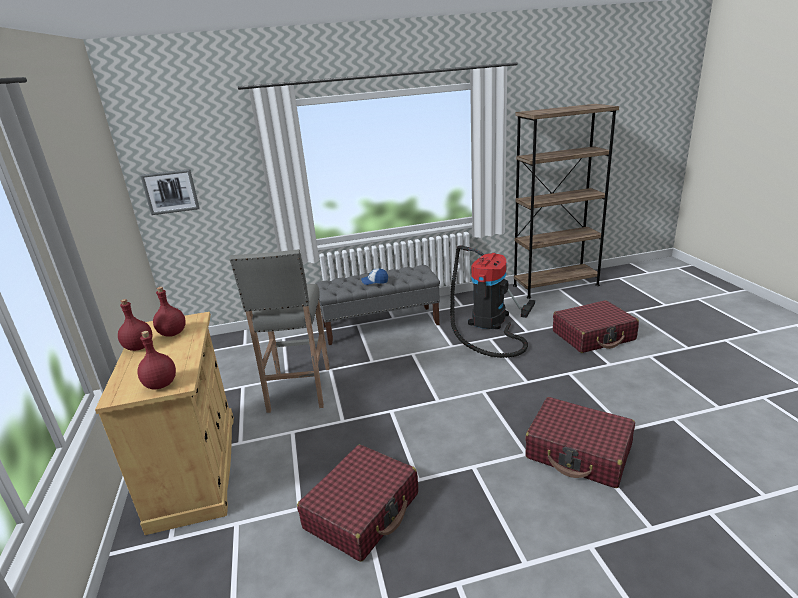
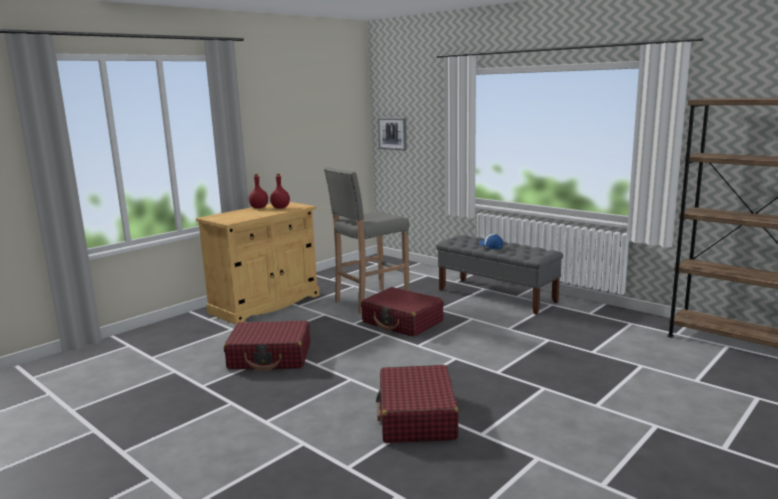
camera: 55 degrees right, 10 degrees down
(161, 384) = (226, 219): red bottle -> none
(488, 322) = (578, 331): vacuum cleaner -> none
(593, 336) = (645, 386): red suitcase -> red suitcase (402, 322)

